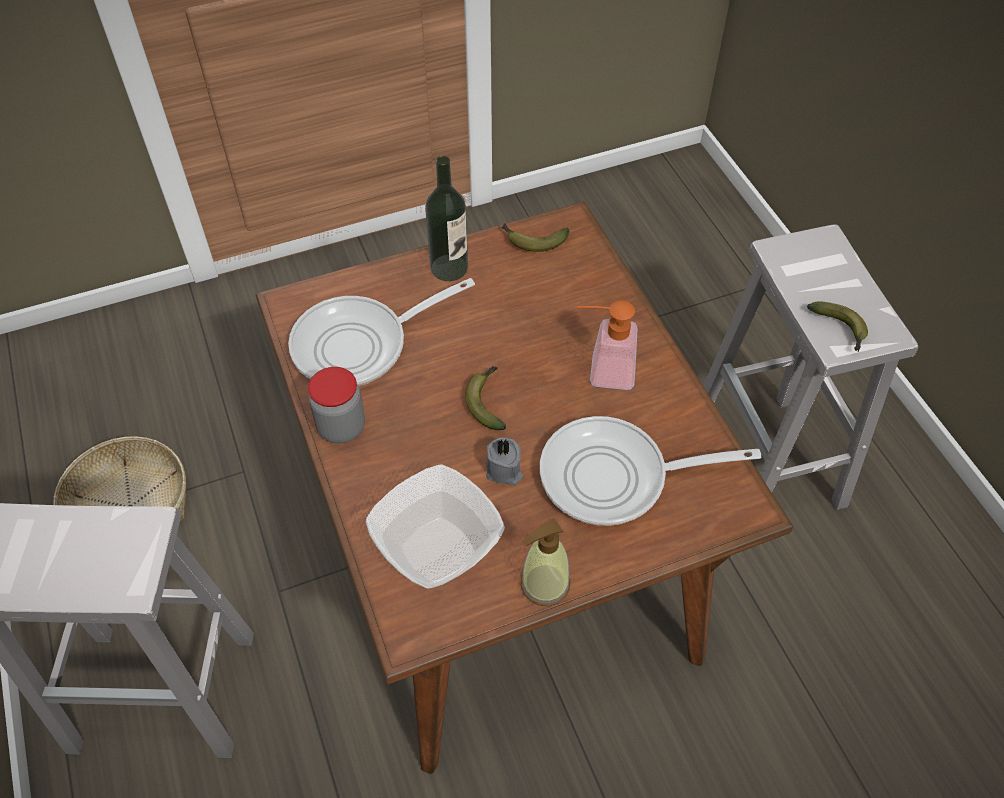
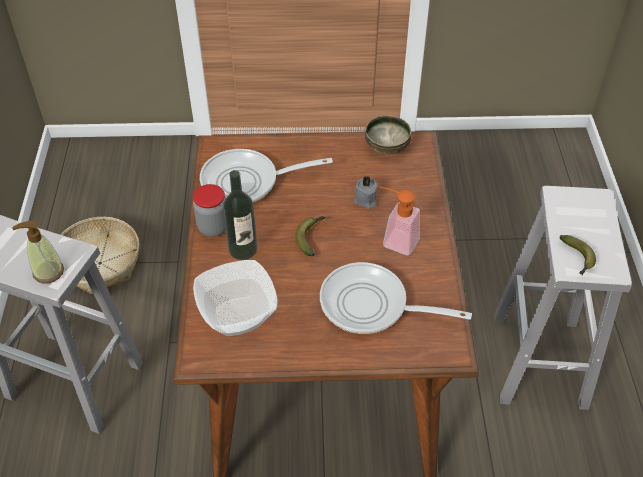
camera: 20 degrees right, 5 degrees down
(449, 267) = (325, 150): bottle -> bottle (243, 249)
(504, 471) = (301, 281): grey candle -> grey candle (365, 200)
(532, 241) = (387, 147): banana -> bowl
(544, 584) = (295, 355): soap dispenser -> soap dispenser (48, 272)

